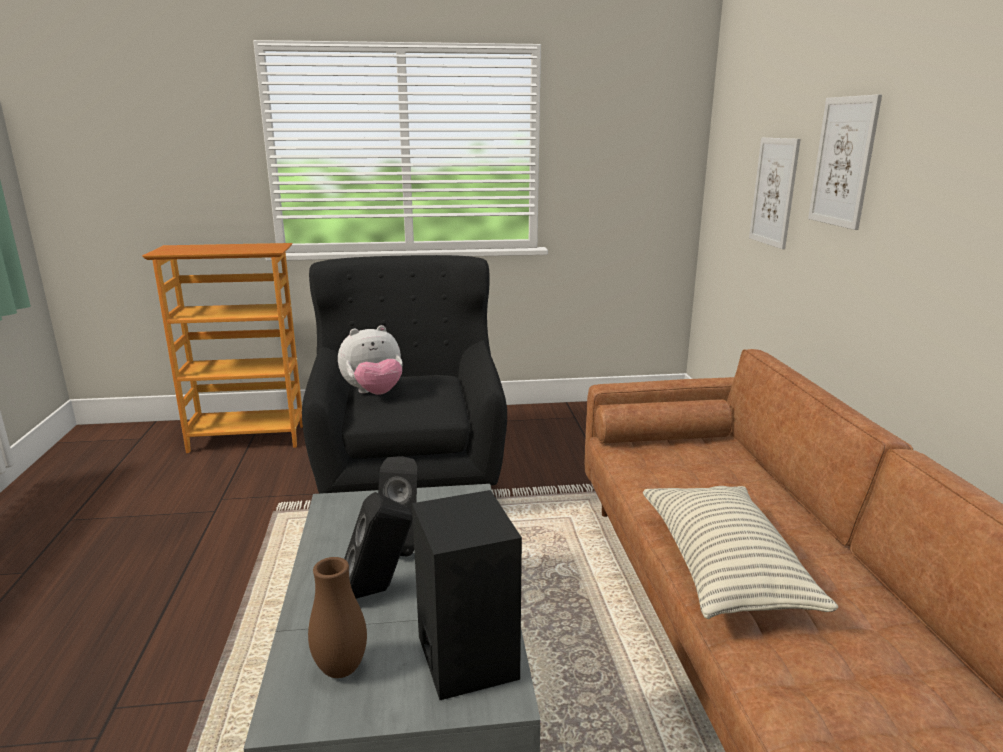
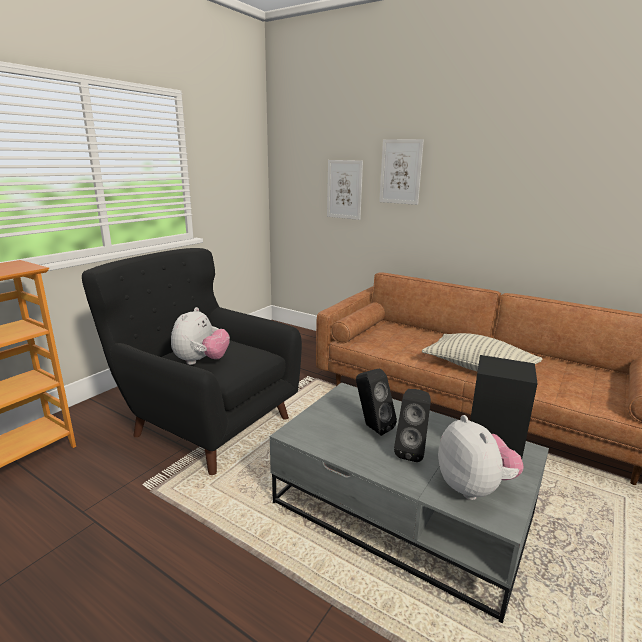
camera: 50 degrees left, 0 degrees up
(341, 669) = (474, 487): brown vase -> plush toy

